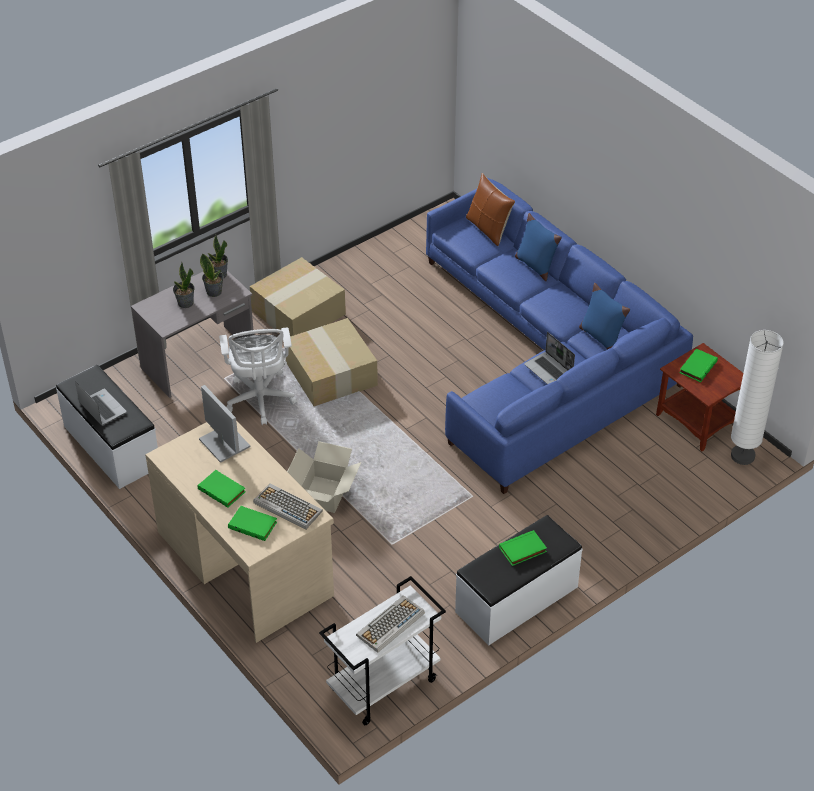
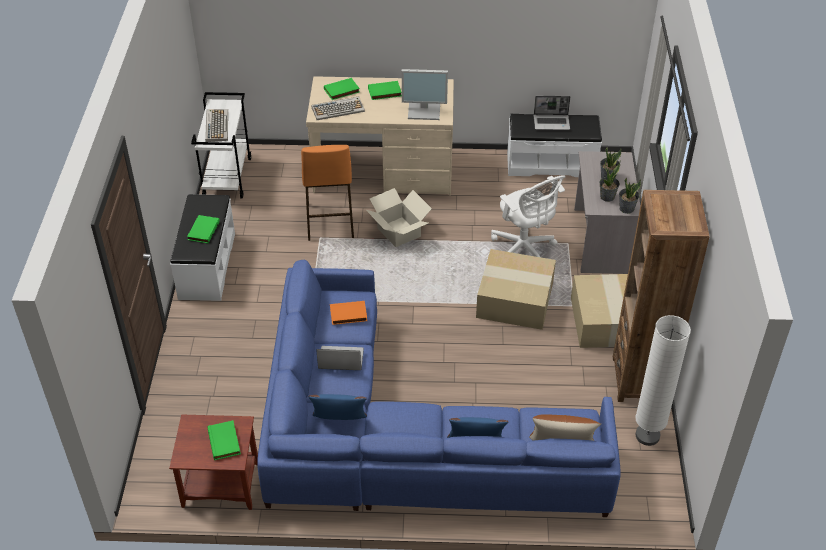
camera: 130 degrees right, 0 degrees up
(260, 400) = (524, 249): white office chair -> white office chair turned 150 degrees counterclockwise
(344, 271) = (640, 379): none -> brown bookcase
(361, 553) = (330, 221): none -> orange stool
(501, 394) = (348, 315): none -> orange book
(742, 456) = (155, 483): white floor lamp -> white floor lamp (647, 436)

